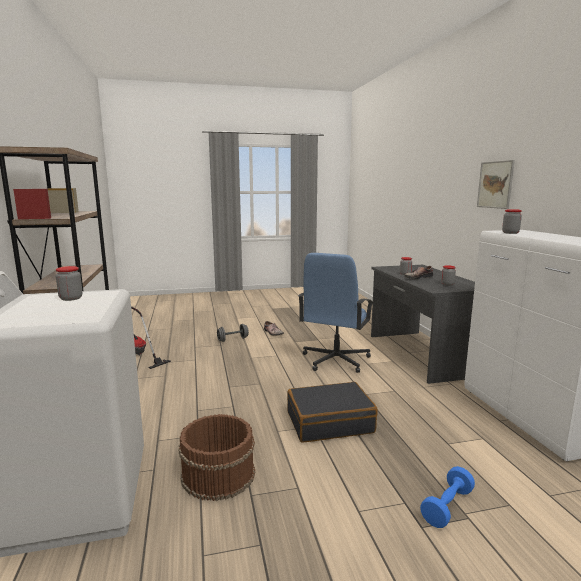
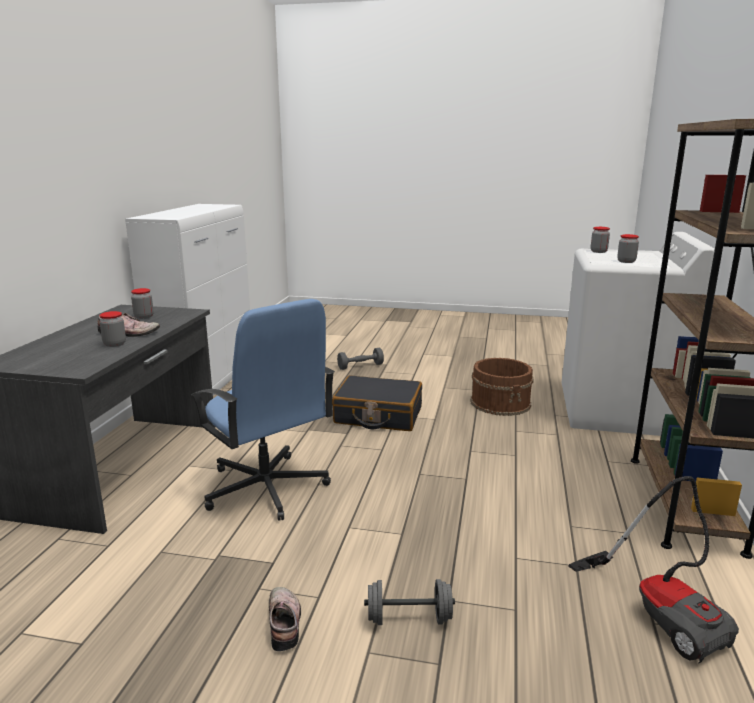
camera: 155 degrees left, 5 degrees up
(335, 360) = (266, 488): blue office chair -> blue office chair turned 90 degrees clockwise
(447, 507) = (360, 366): blue dumbbell -> grey dumbbell
(495, 184) = (67, 165): picture -> none
(510, 233) = (182, 215): jar -> jar (598, 251)

